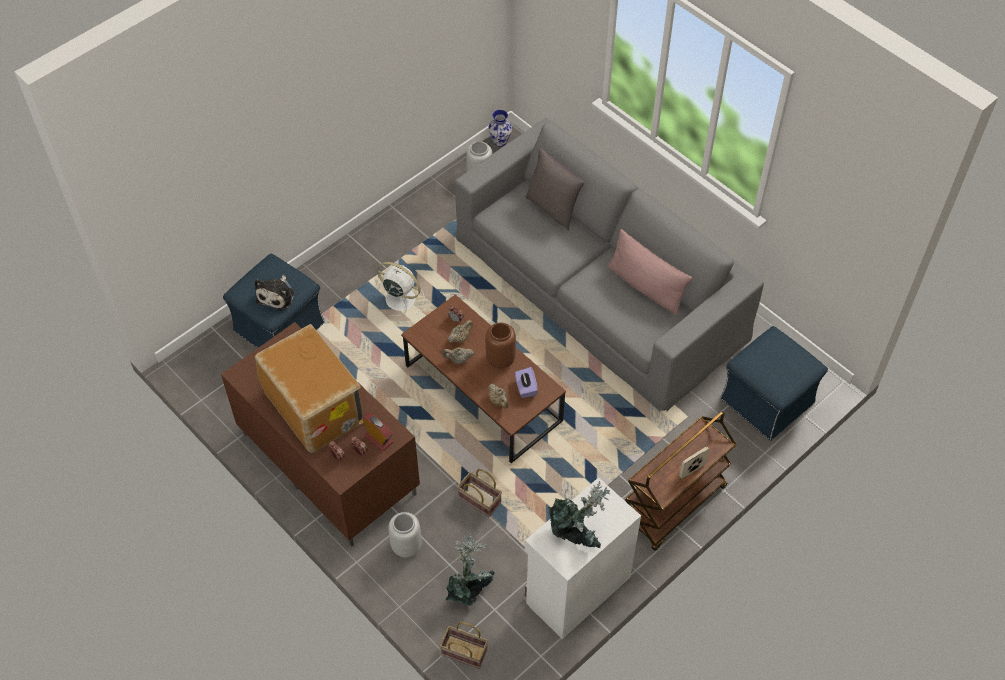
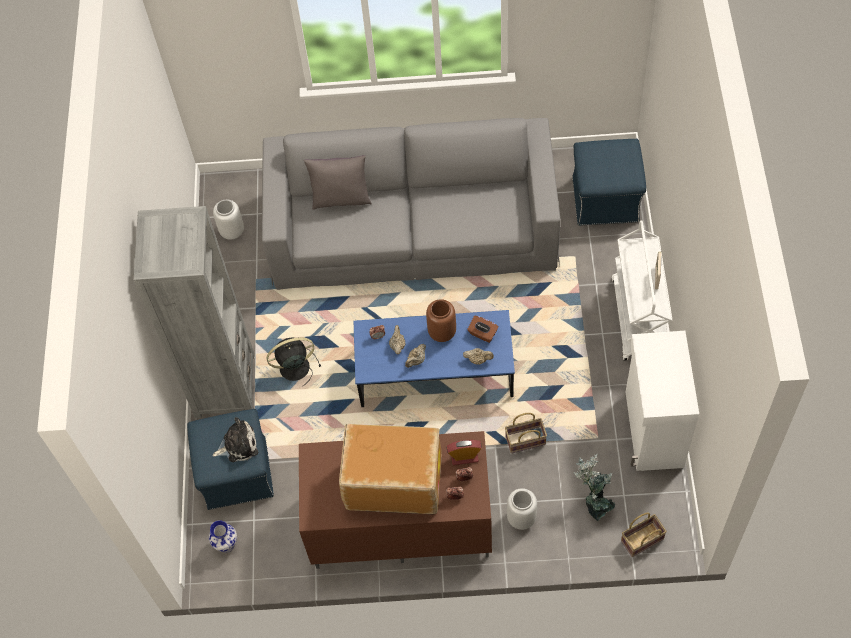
camera: 45 degrees left, 5 degrees up
(277, 295) = (238, 445): plush toy -> plush toy turned 75 degrees counterclockwise
(345, 266) = (224, 385): none -> grey bookcase
(399, 298) = (293, 368): white fan -> black fan
(483, 394) = (435, 372): brown coffee table -> blue coffee table
(500, 141) = (212, 193): vase -> vase (227, 544)
(525, 388) = (482, 334): purple tissue box -> brown tissue box
(576, 534) = (666, 381): potted plant -> none
(645, 287) = (469, 193): pink pillow -> none
(674, 505) = (638, 319): brown cart -> white cart

